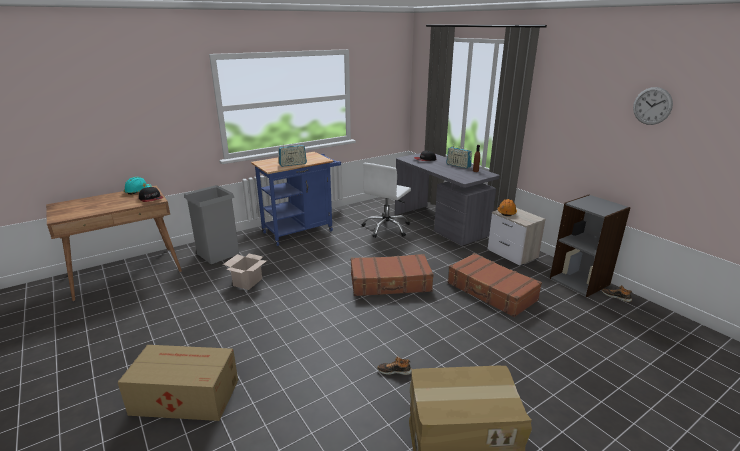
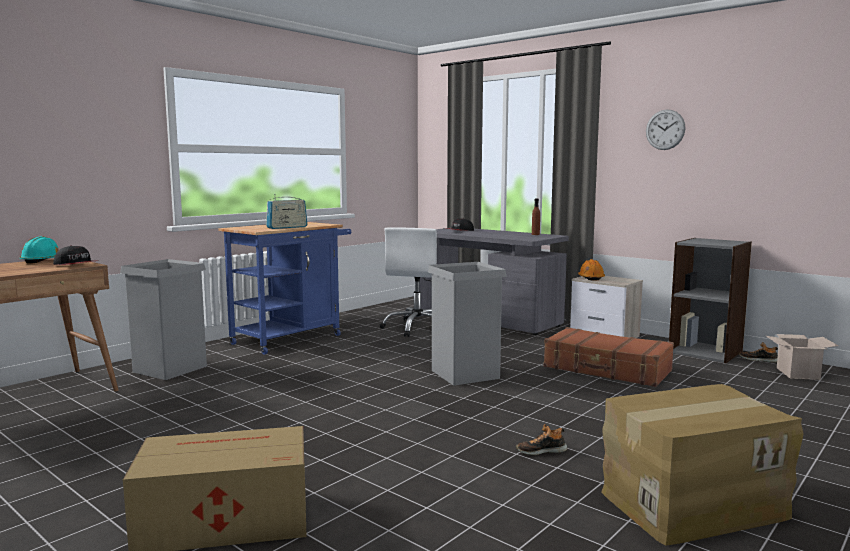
camera: 15 degrees left, 15 degrees down
(247, 282) = (243, 391): cardboard box -> cardboard box (796, 373)
(390, 283) = (465, 374): brown suitcase -> grey trash can
(458, 165) = (508, 232): radio -> none
(652, 106) = (755, 115): wall clock -> wall clock (665, 129)

